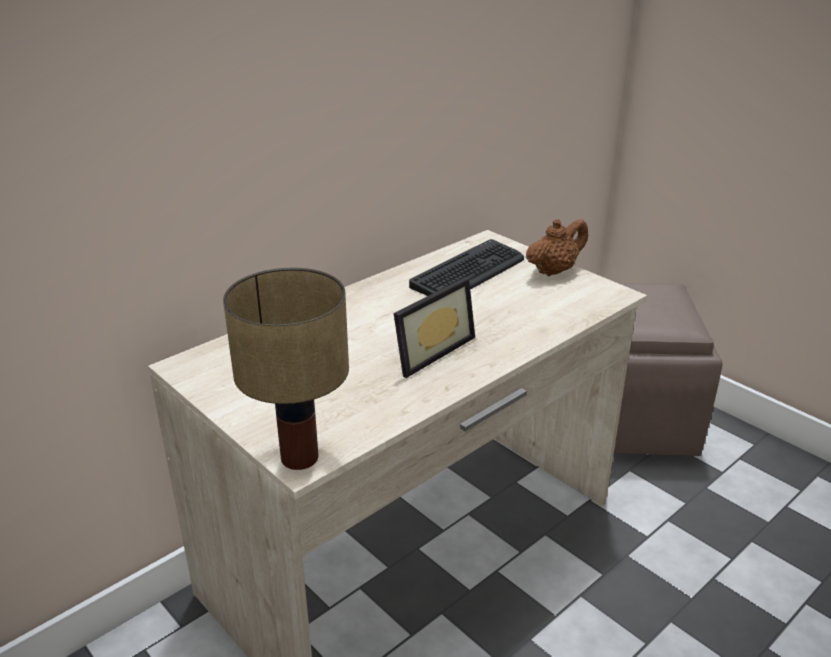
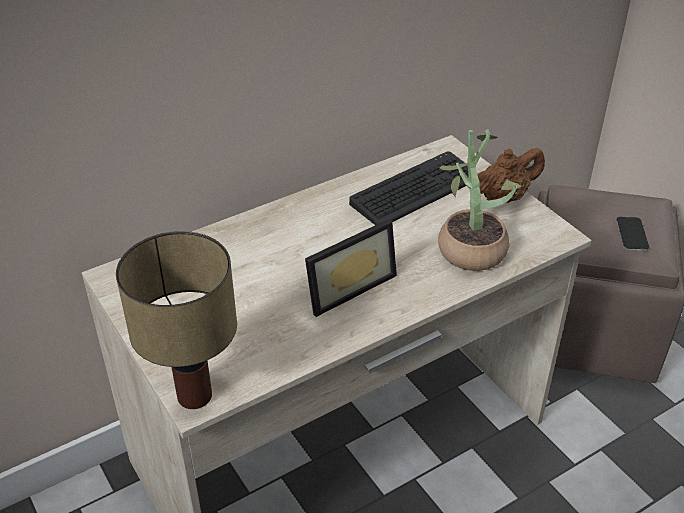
camera: 10 degrees right, 10 degrees up
(536, 309) = (469, 245): none -> potted plant
(661, 312) = (632, 234): none -> phone

